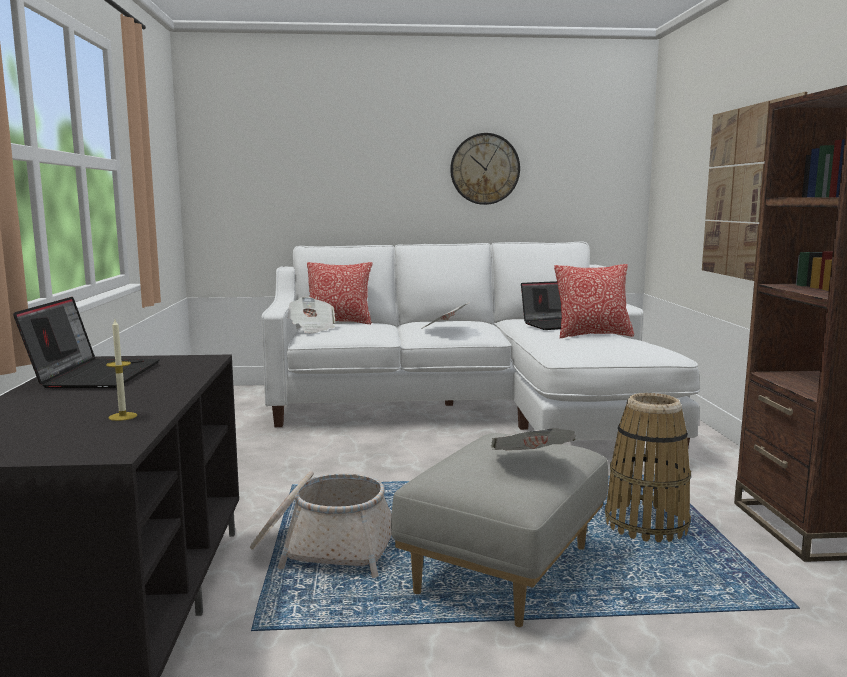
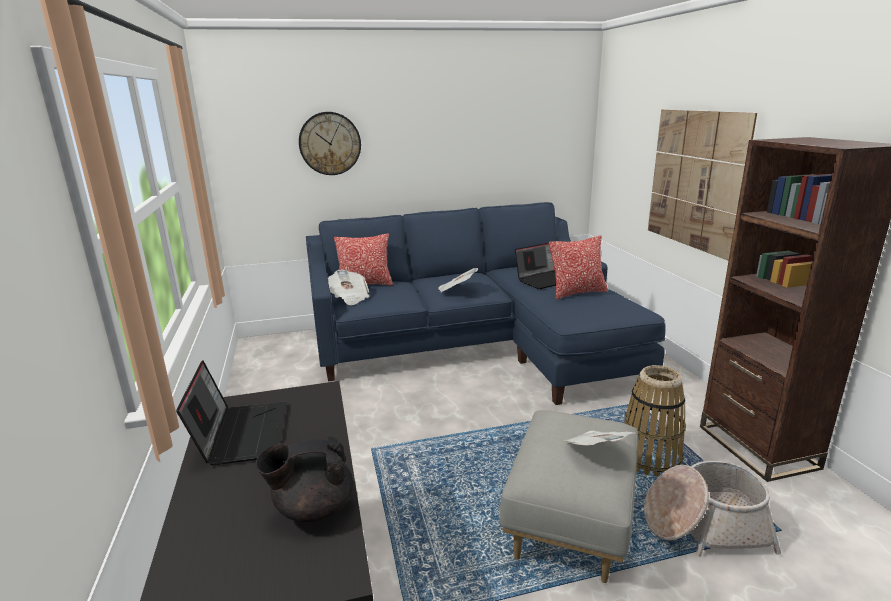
camera: 10 degrees left, 10 degrees up
(122, 416) = (313, 508): candle -> black teapot
(324, 548) = (426, 519): basket -> basket (704, 525)
(474, 410) = (477, 345): white sofa -> blue sofa
(485, 169) = (469, 144): wall clock -> wall clock (330, 143)

